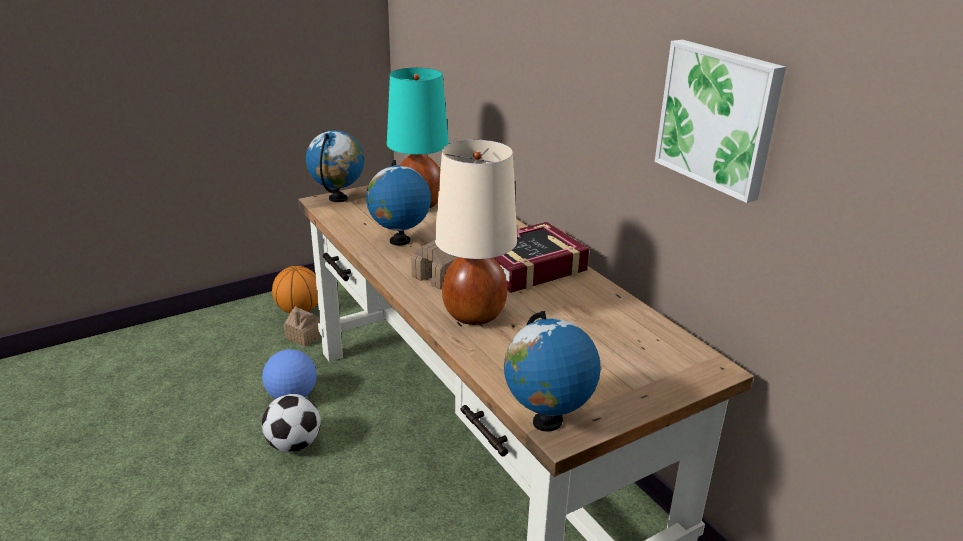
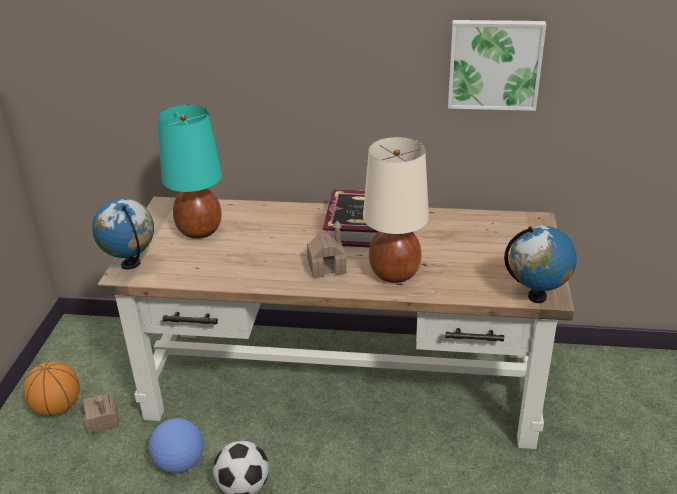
camera: 50 degrees left, 5 degrees up
(399, 241) = (250, 263): globe -> none

